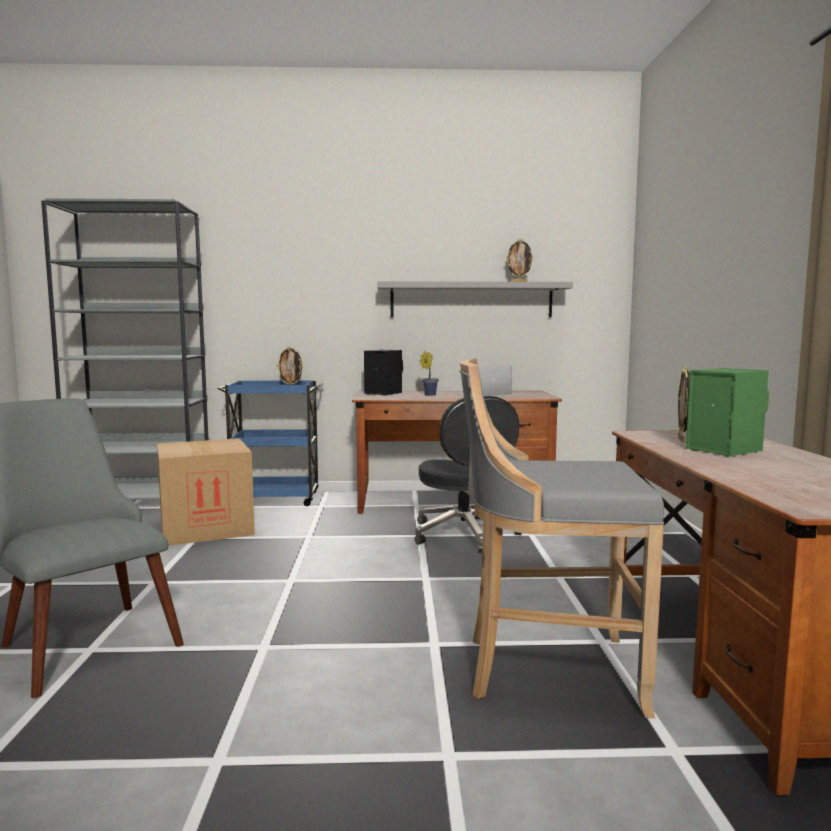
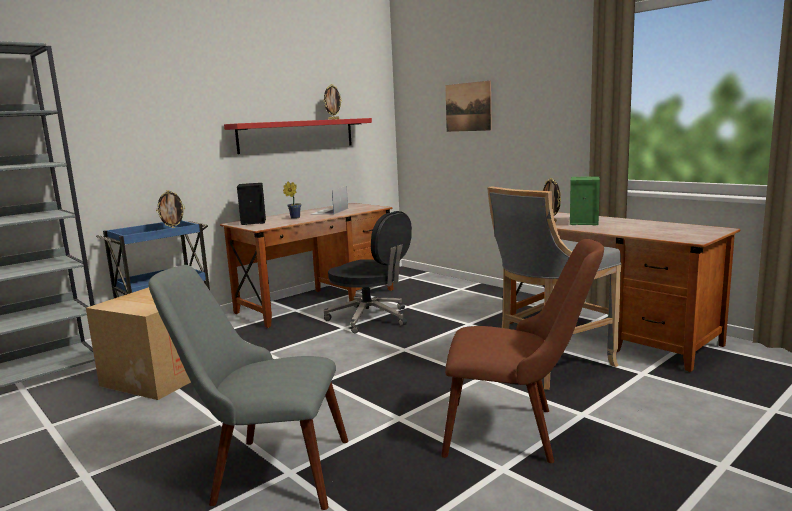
camera: 40 degrees left, 5 degrees up
(327, 728) = (517, 431): none -> brown chair
(471, 300) = (297, 135): grey shelf -> red shelf
(691, 264) = (468, 107): none -> picture

